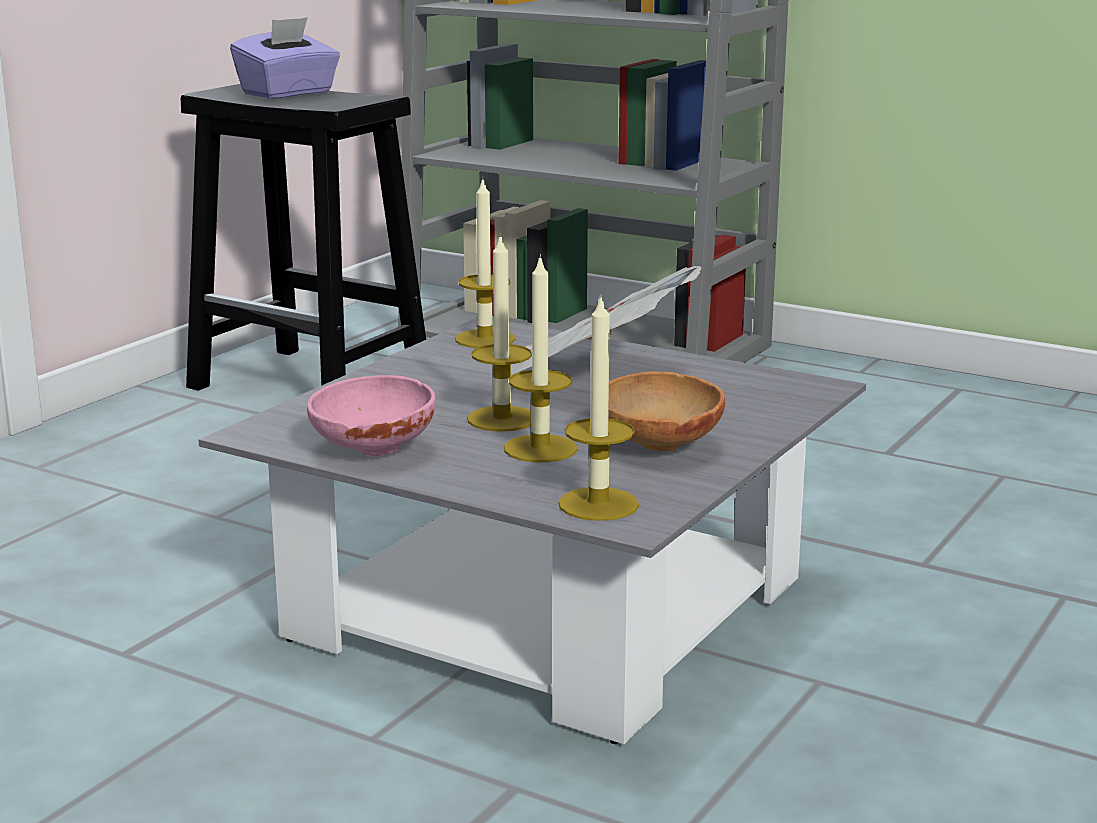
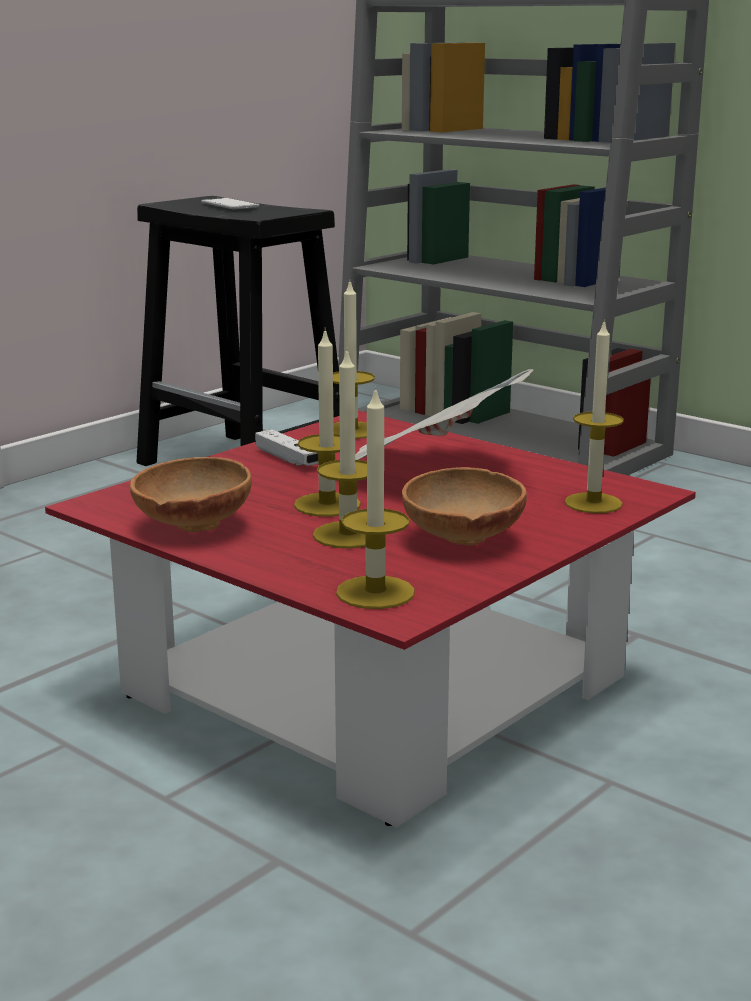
camera: 10 degrees right, 0 degrees up
(288, 93) = (230, 205): purple tissue box -> phone
(371, 450) = (191, 526): pink bowl -> brown bowl
(434, 373) = (288, 459): none -> white game controller
(548, 608) = (375, 686): grey coffee table -> red coffee table
(771, 401) = (593, 503): none -> candle

